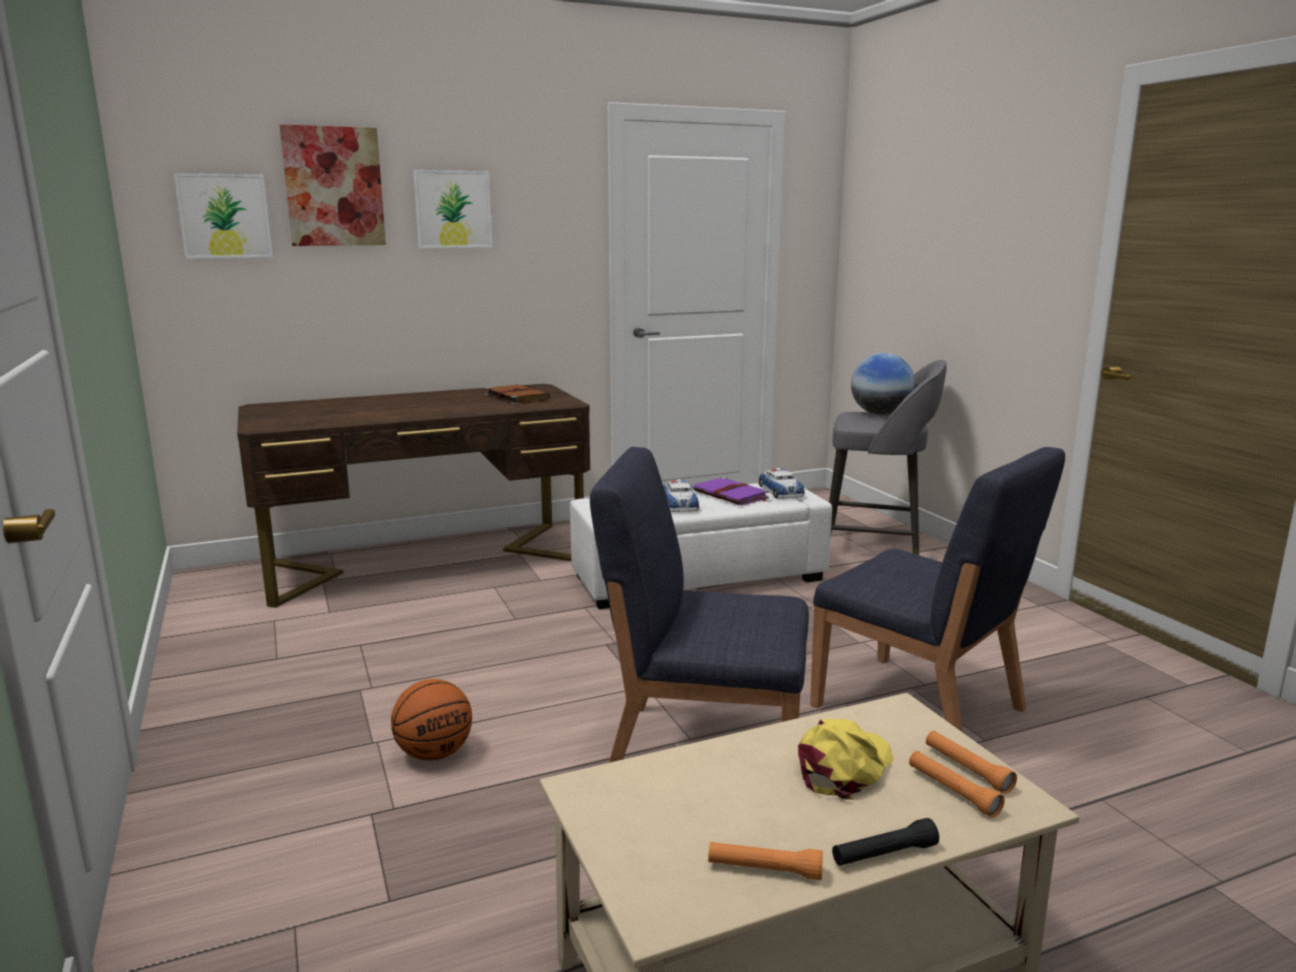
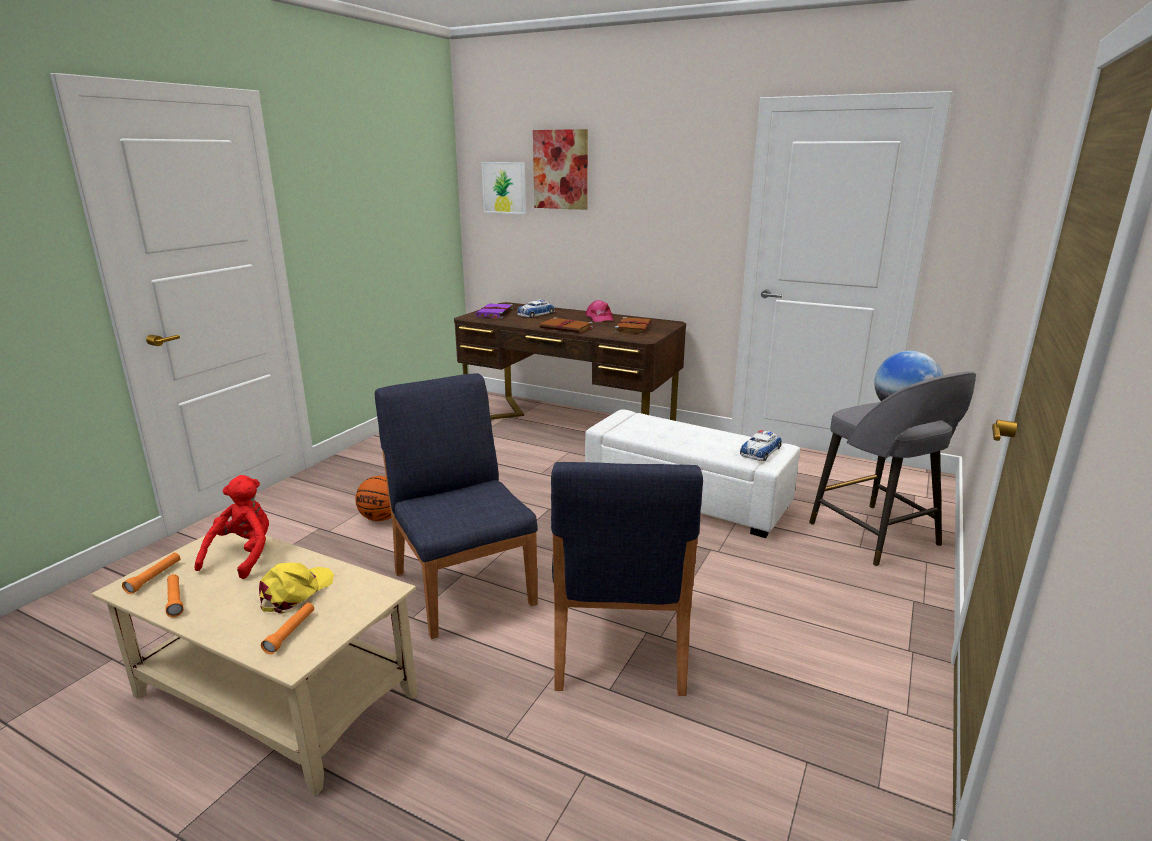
camera: 50 degrees right, 5 degrees up
(445, 396) = (599, 318): none -> pink cap
(445, 411) = (567, 328): none -> brown book
(453, 209) = (632, 186): picture -> none
(679, 504) = (668, 434): toy car -> toy car (535, 314)
(682, 786) = (244, 555): none -> red plush toy
(732, 495) = (717, 441): purple book -> purple book (494, 313)
(844, 767) = (295, 592): yellow cap -> yellow cap turned 60 degrees counterclockwise
(884, 854) = (206, 628): black flashlight -> none
(967, 769) = (322, 631): orange flashlight -> orange flashlight (154, 577)

